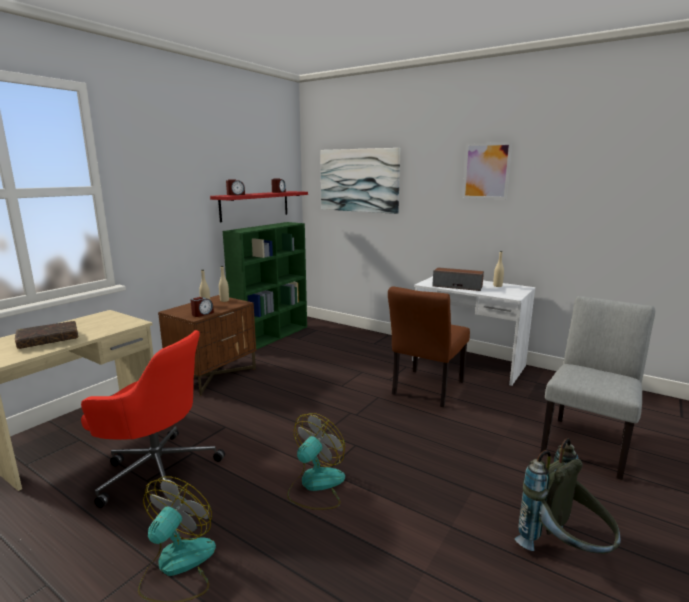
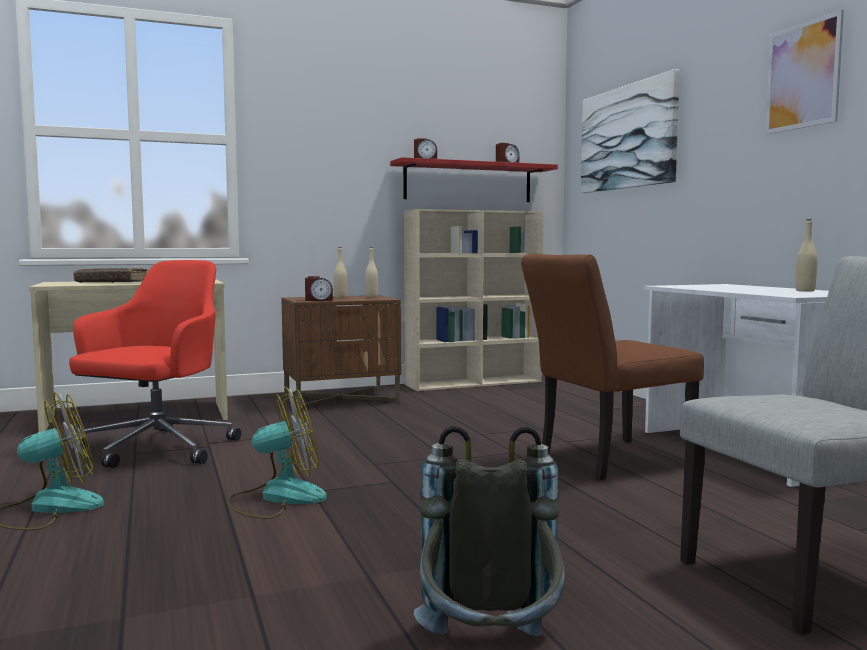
camera: 35 degrees right, 10 degrees down
(158, 471) = (155, 450): red office chair -> red office chair turned 120 degrees counterclockwise
(272, 336) = (475, 383): green bookcase -> beige bookcase
(457, 286) = (718, 288): speaker -> none

